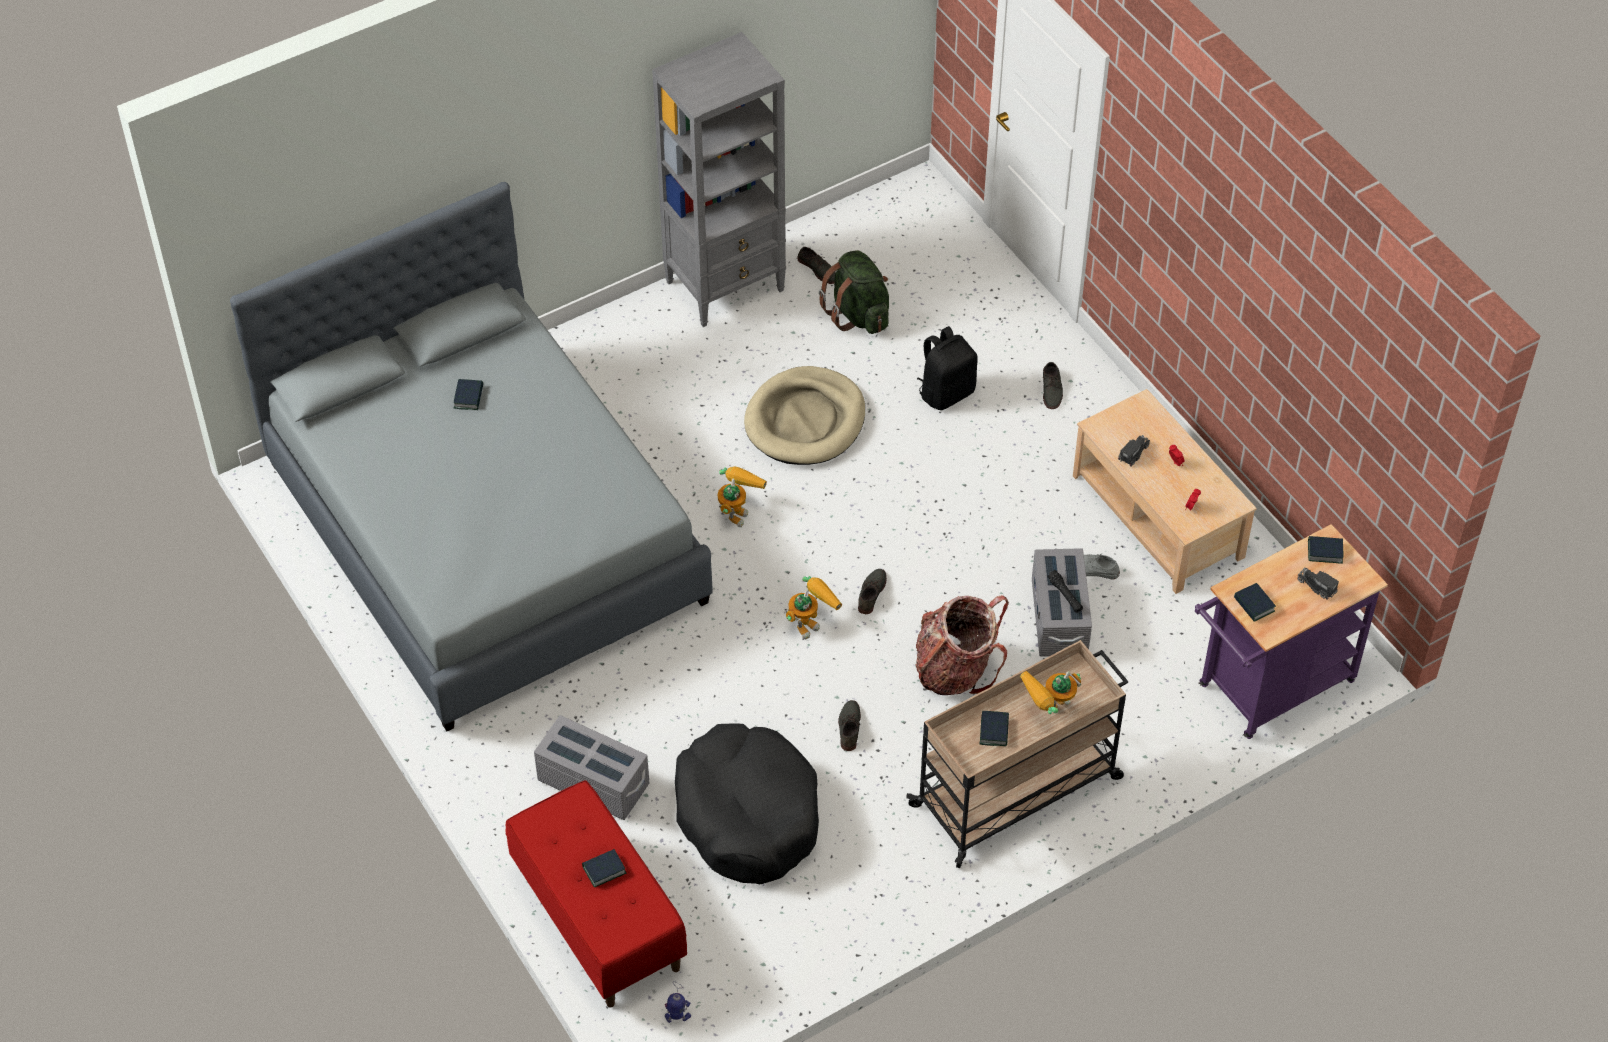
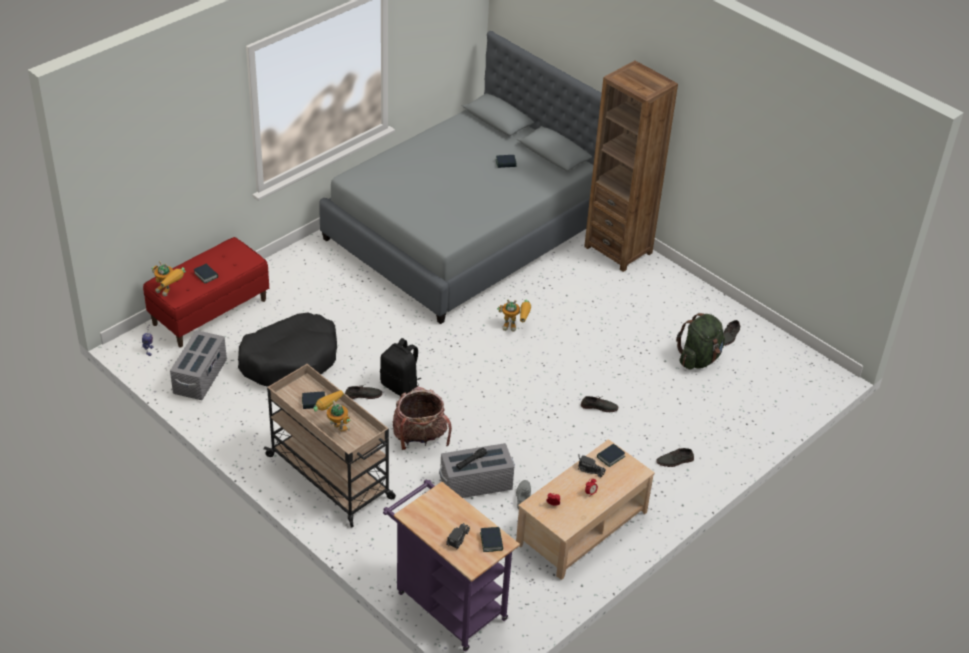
camera: 75 degrees right, 10 degrees down
(589, 347) = (618, 250): none -> brown bookcase
(593, 782) = (300, 297): grey storage box -> grey storage box (200, 377)
(726, 286) = (695, 298): grey bookcase -> none
(805, 420) = (598, 346): beige dog bed -> none
(811, 622) = (439, 369): toy robot -> toy robot (169, 292)
(871, 592) = (469, 392): grey shoe -> grey shoe (599, 407)
(946, 392) = (650, 408): black backpack -> black backpack (400, 386)
(1254, 605) = (431, 505): book -> book (610, 457)

